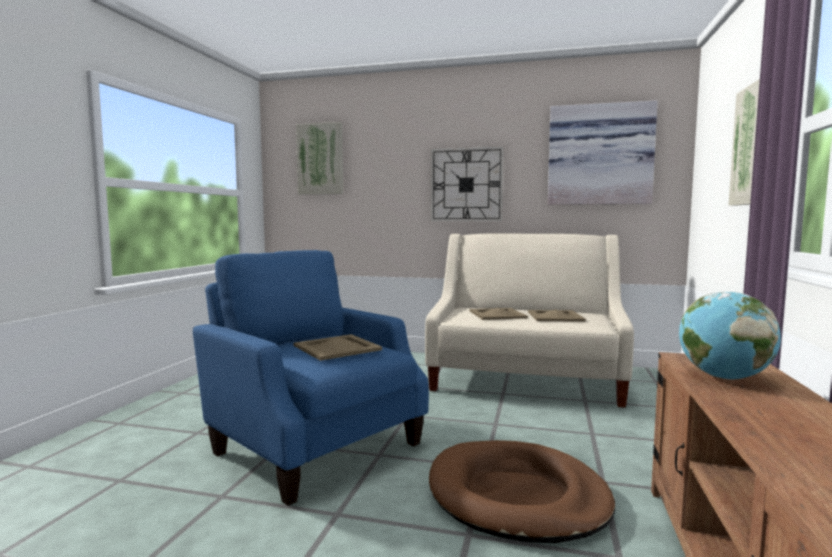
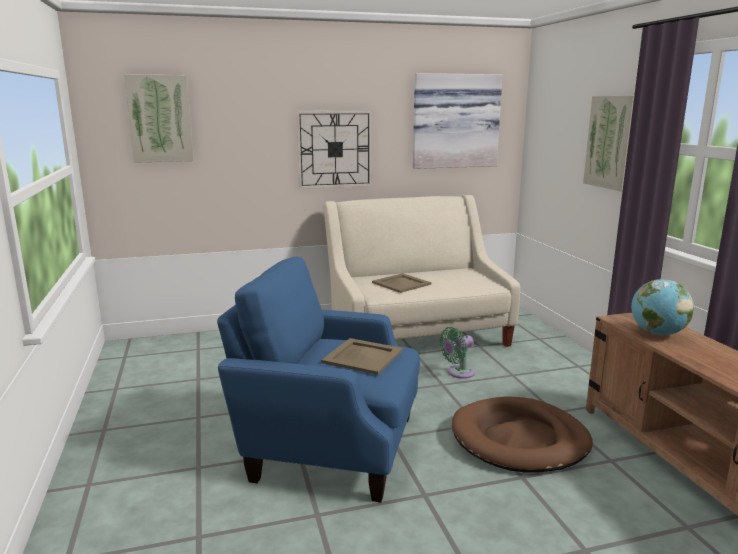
camera: 30 degrees left, 10 degrees up
(527, 418) = (458, 373): none -> green fan
(554, 316) = (447, 278): beige tray -> none

